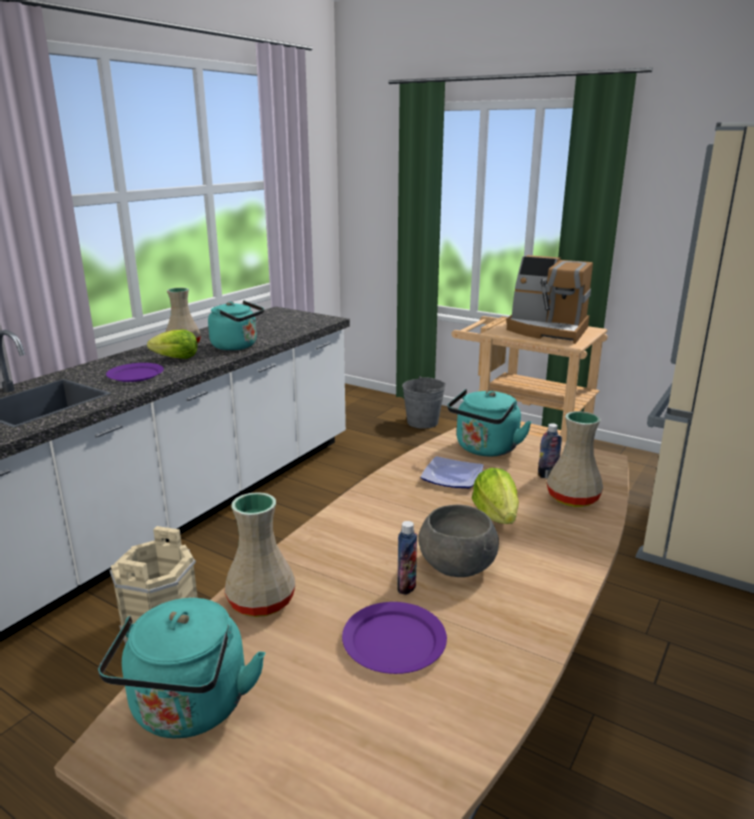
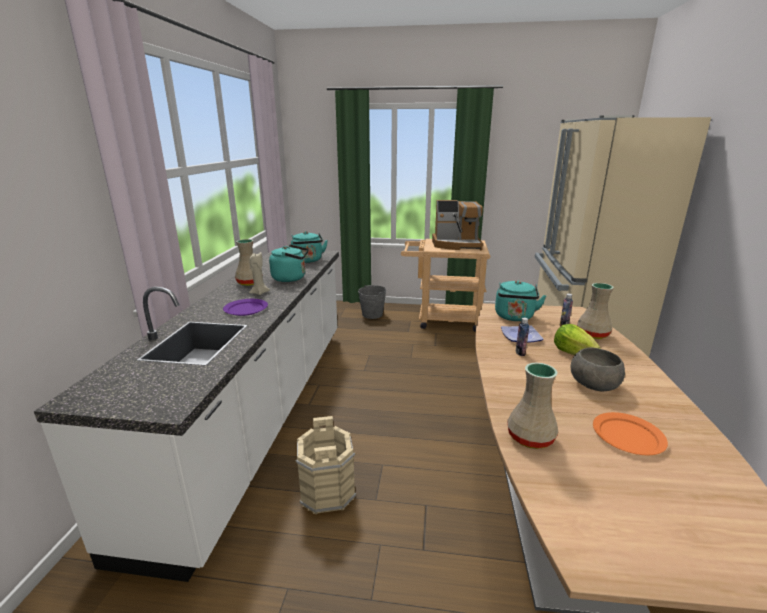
camera: 25 degrees left, 0 degrees up
(176, 358) = (259, 293): lettuce -> beige candle
(188, 710) = (591, 518): turquoise kettle -> turquoise kettle (308, 260)
(394, 641) = (628, 436): purple plate -> orange plate
(406, 586) = (589, 404): bottle -> bottle (520, 352)

